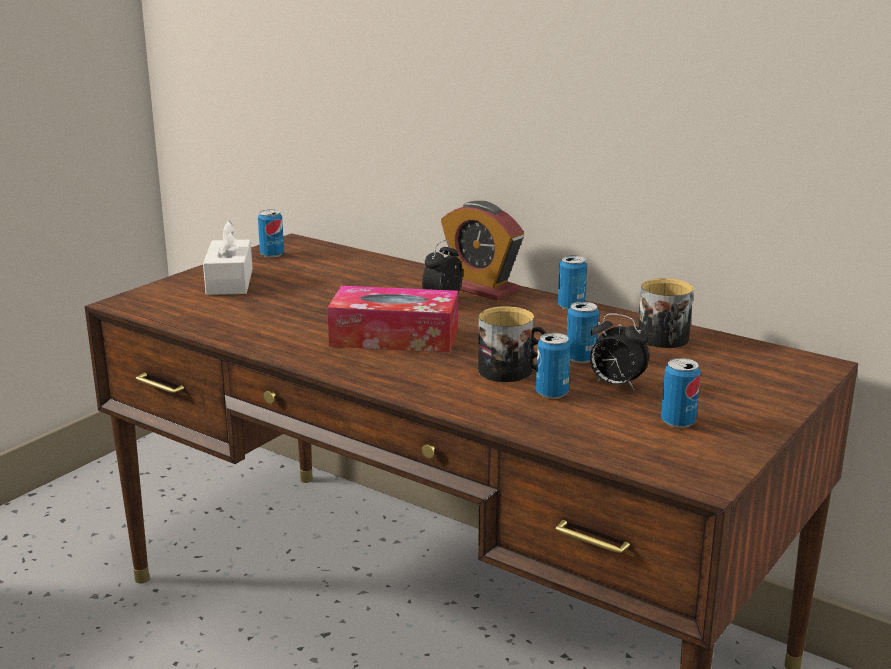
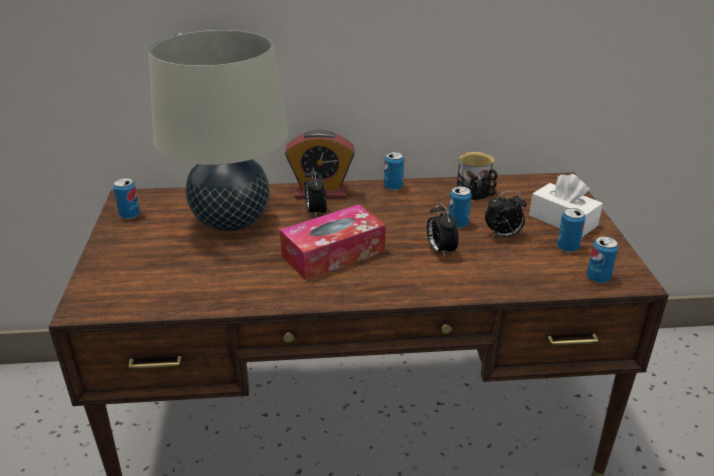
camera: 40 degrees left, 10 degrees up
(229, 282) = (138, 253): white tissue box -> white tissue box (563, 220)
(349, 284) = (231, 221): none -> beige table lamp
(512, 372) = (440, 250): mug -> alarm clock
(552, 393) = (484, 257): can -> can (598, 278)

